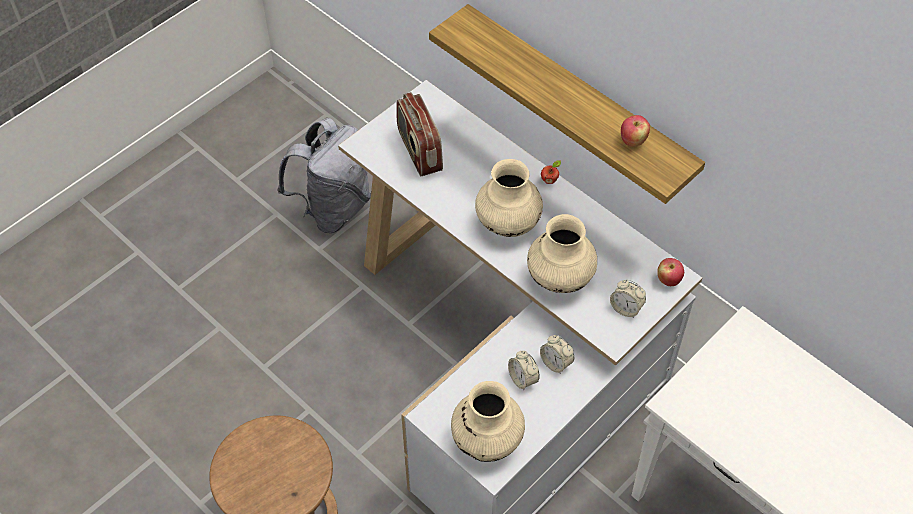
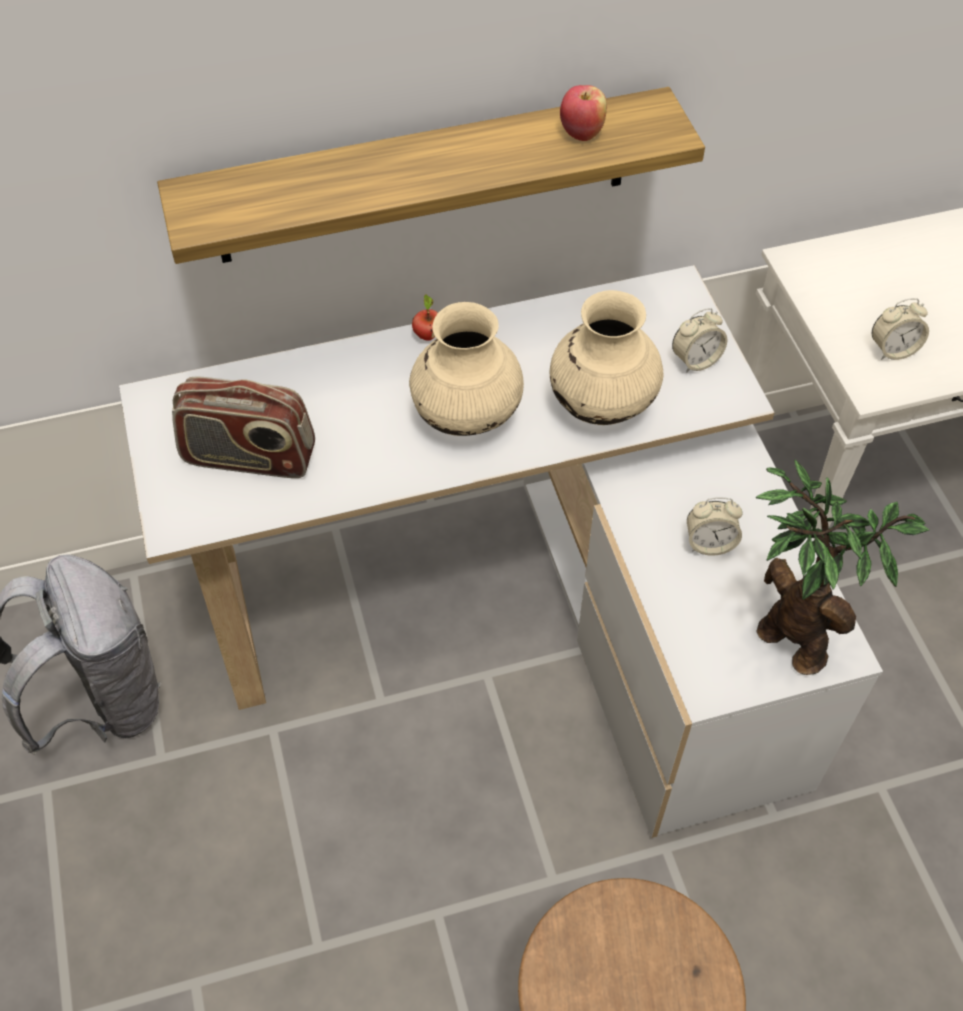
camera: 60 degrees left, 0 degrees up
(486, 440) = (787, 635): beige vase -> potted plant
(556, 363) = (704, 493): alarm clock -> alarm clock (893, 350)
(668, 280) = (677, 297): apple -> none

